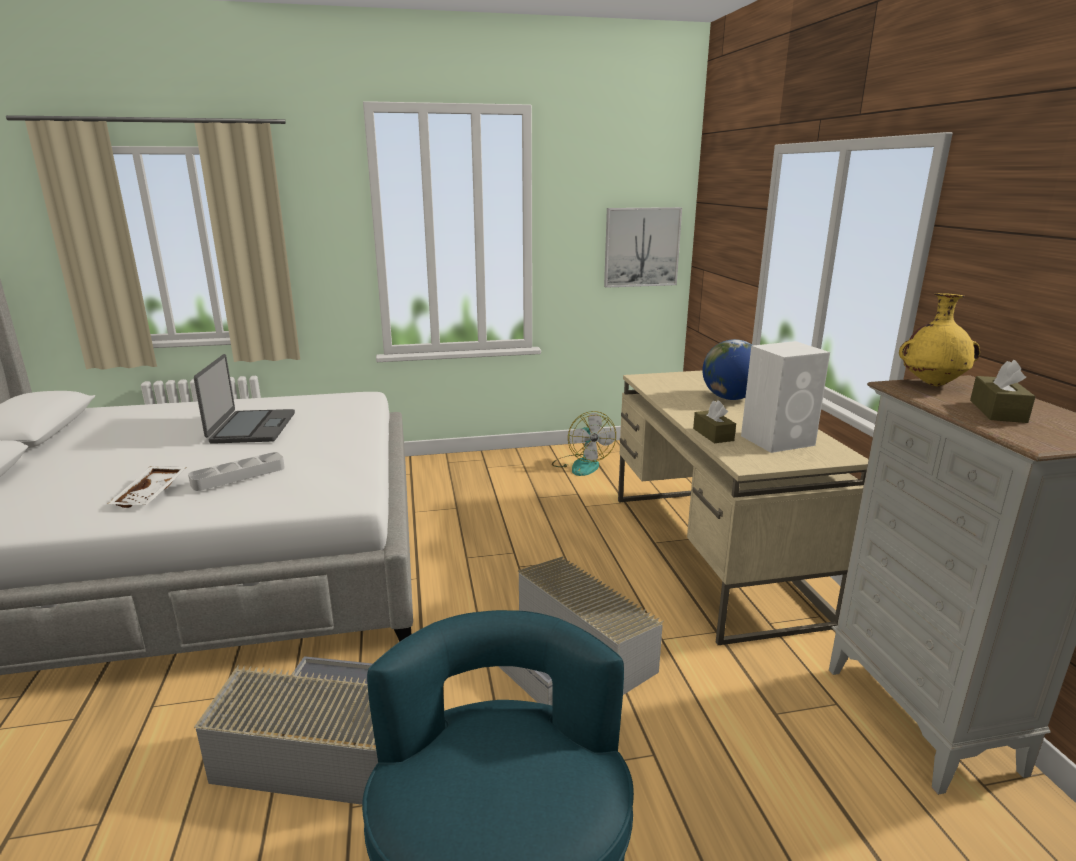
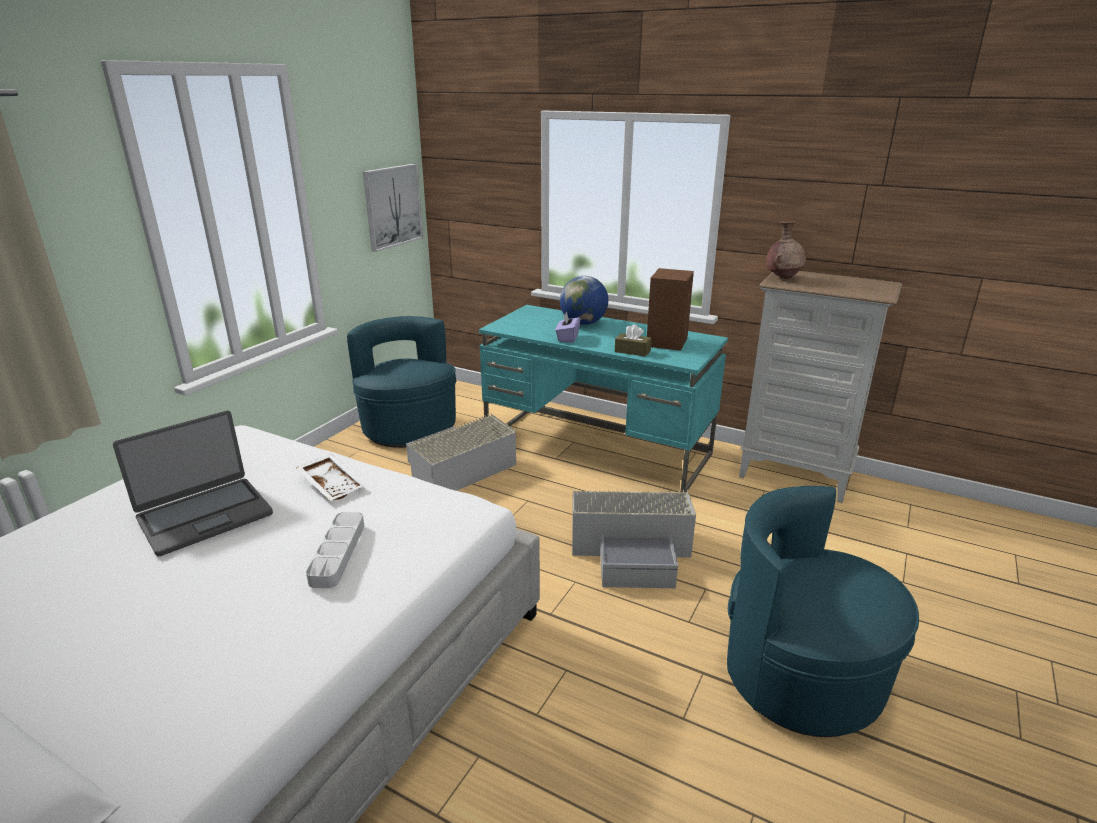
camera: 50 degrees left, 5 degrees up
(152, 494) = (286, 620): white tray -> white tray (333, 484)
(251, 428) = (204, 516): laptop -> laptop turned 105 degrees clockwise
(318, 746) = (604, 713): grey storage box -> grey storage box (456, 469)
(581, 465) = (410, 428): fan -> turquoise armchair
(680, 404) = (567, 338): none -> purple tissue box
(711, 555) = (598, 448): beige desk -> turquoise desk
(779, 440) = (667, 341): white speaker -> brown speaker
(932, 384) = (783, 278): yellow vase -> brown vase
(997, 411) = (836, 285): brown tissue box -> none

